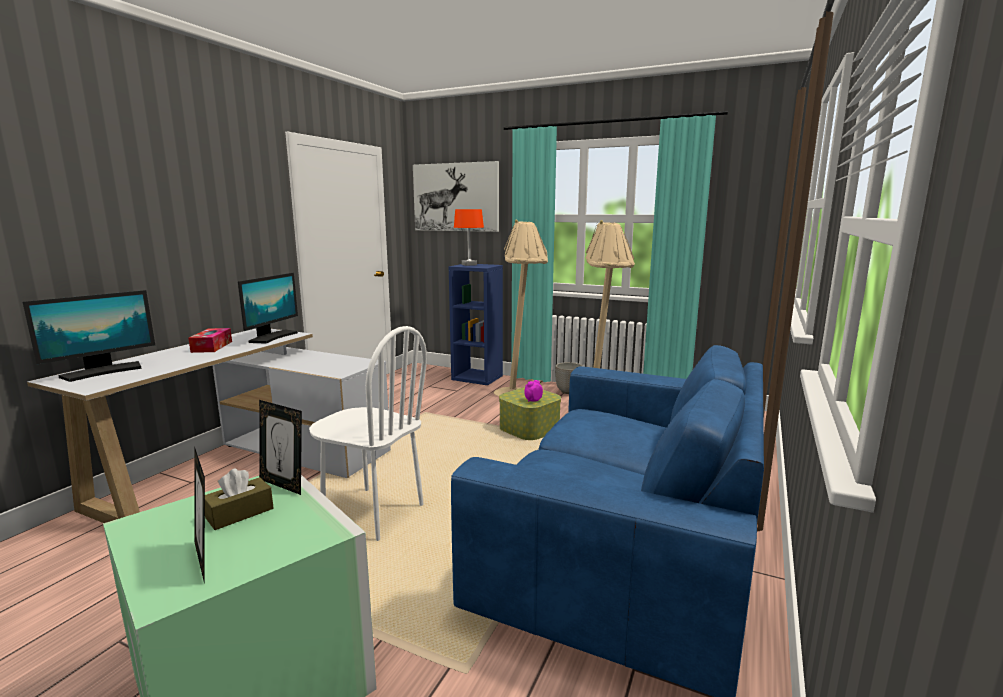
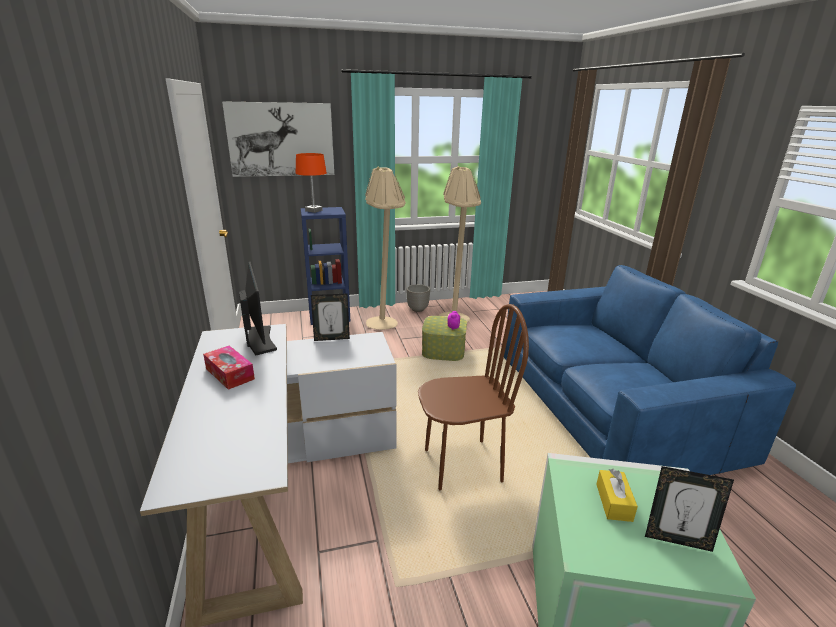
camera: 40 degrees left, 10 degrees up
(102, 372) = (204, 453): monitor -> none
(240, 513) = (614, 502): brown tissue box -> yellow tissue box
(284, 484) = (581, 468): picture frame -> picture frame (332, 338)
(372, 513) = (462, 465): white chair -> brown chair

